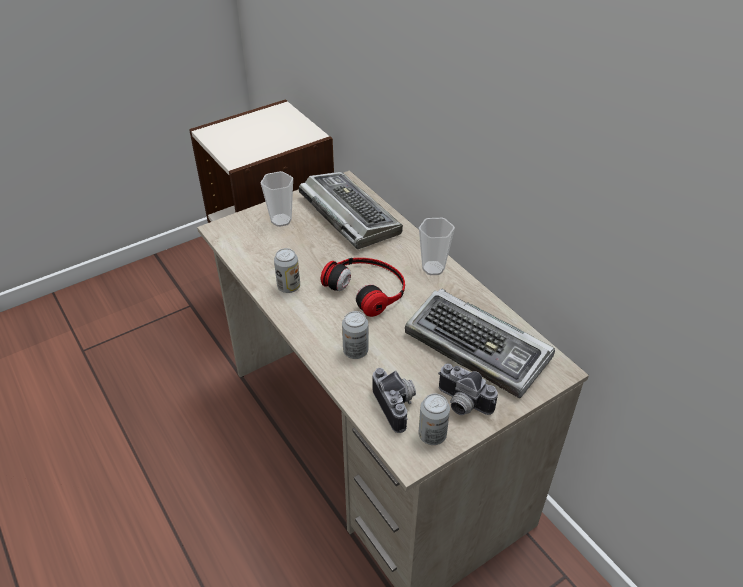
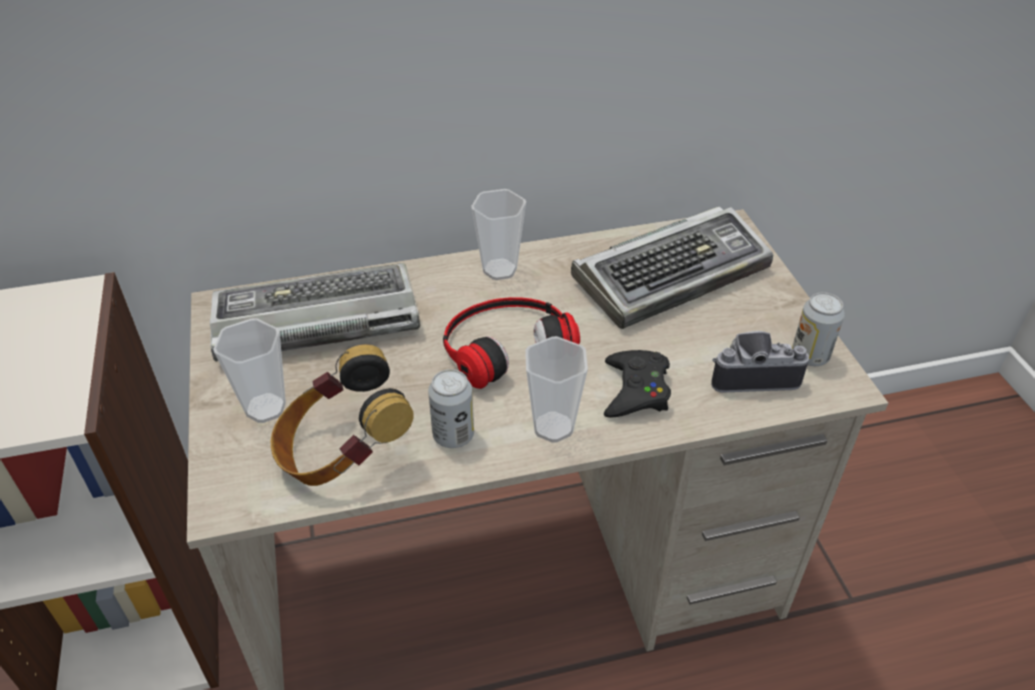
camera: 70 degrees left, 0 degrees up
(262, 253) = (342, 453): none -> headphones
(310, 323) = (553, 427): none -> cup
(355, 351) = (635, 390): can -> black game controller
(461, 404) = (763, 316): camera -> none

